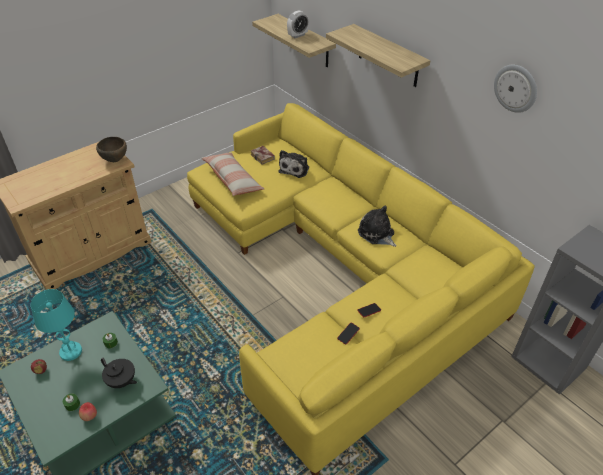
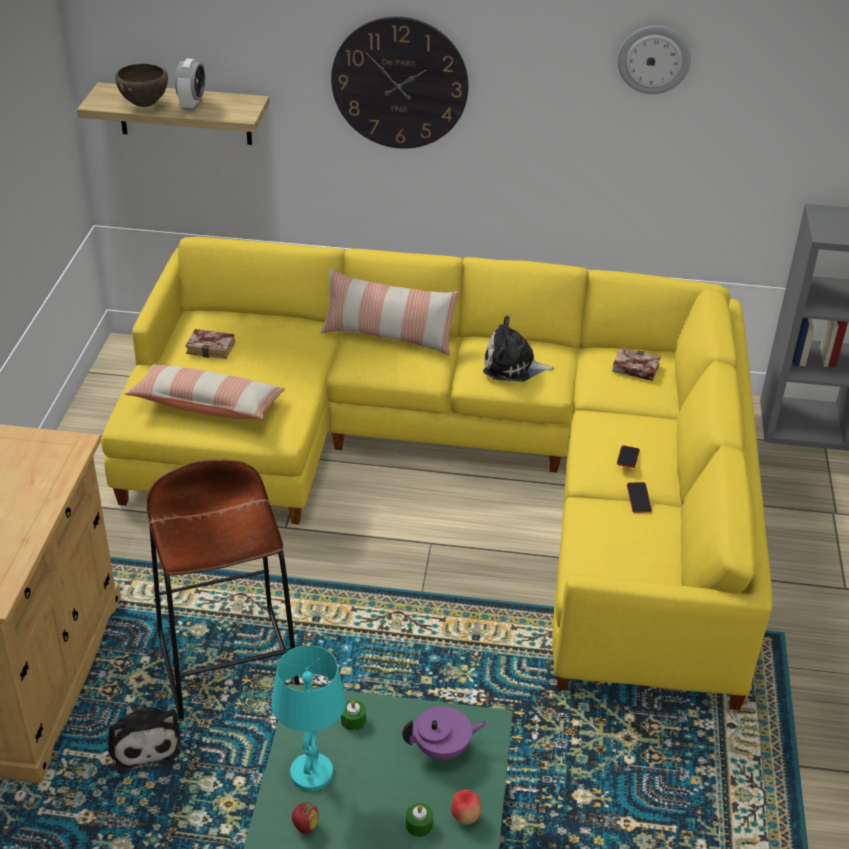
camera: 45 degrees left, 5 degrees down
(115, 160) = (57, 445): brown bowl -> brown bowl (145, 105)
(122, 381) = (443, 749): black teapot -> purple teapot
(151, 292) = (228, 663): none -> brown stool
(295, 169) = (284, 340): plush toy -> plush toy (143, 742)
(341, 189) = (388, 336): none -> pillow
(388, 56) = (399, 83): shelf -> wall clock
(436, 269) = (633, 369): none -> book

